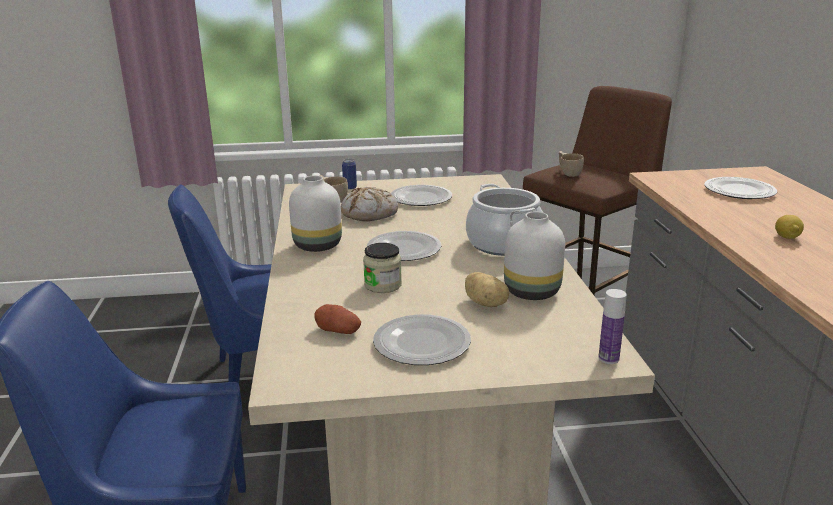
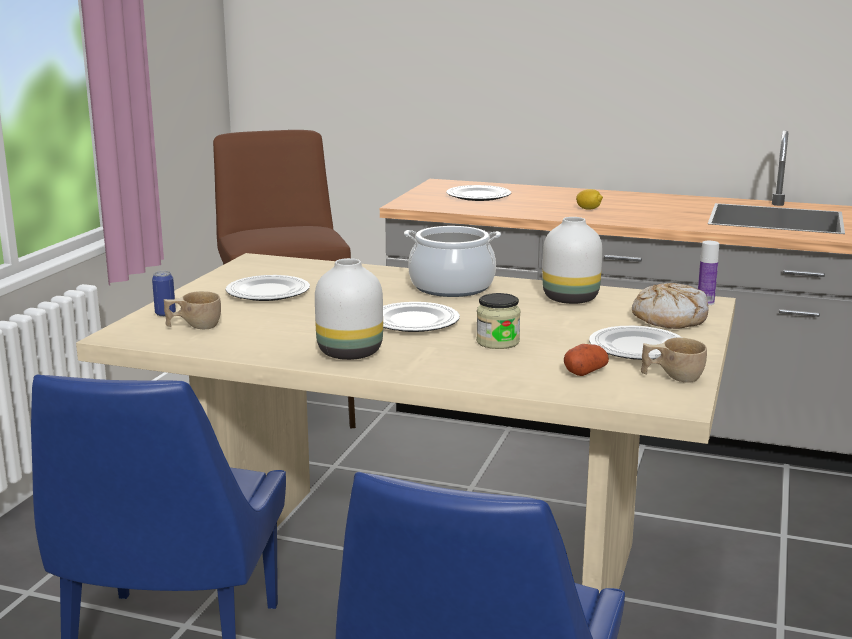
camera: 65 degrees left, 5 degrees down
(370, 213) = (281, 318): bread -> bread (669, 318)
(486, 303) = (579, 316): potato -> none
(568, 173) = (275, 236): beige cup -> beige cup (672, 377)

